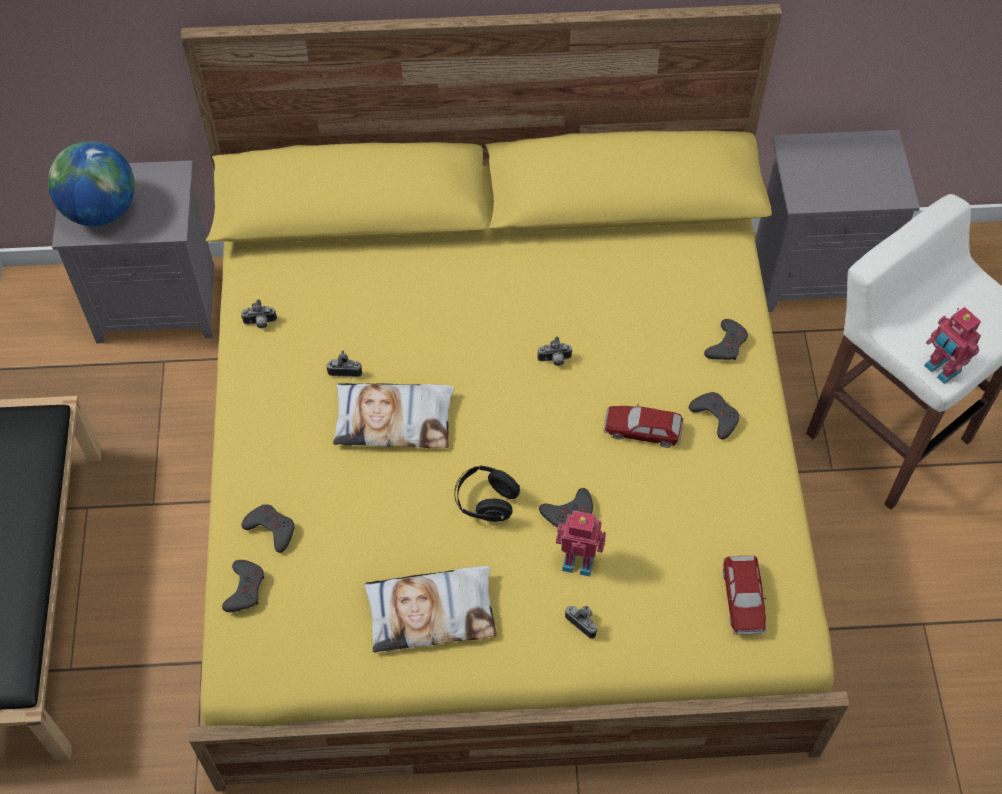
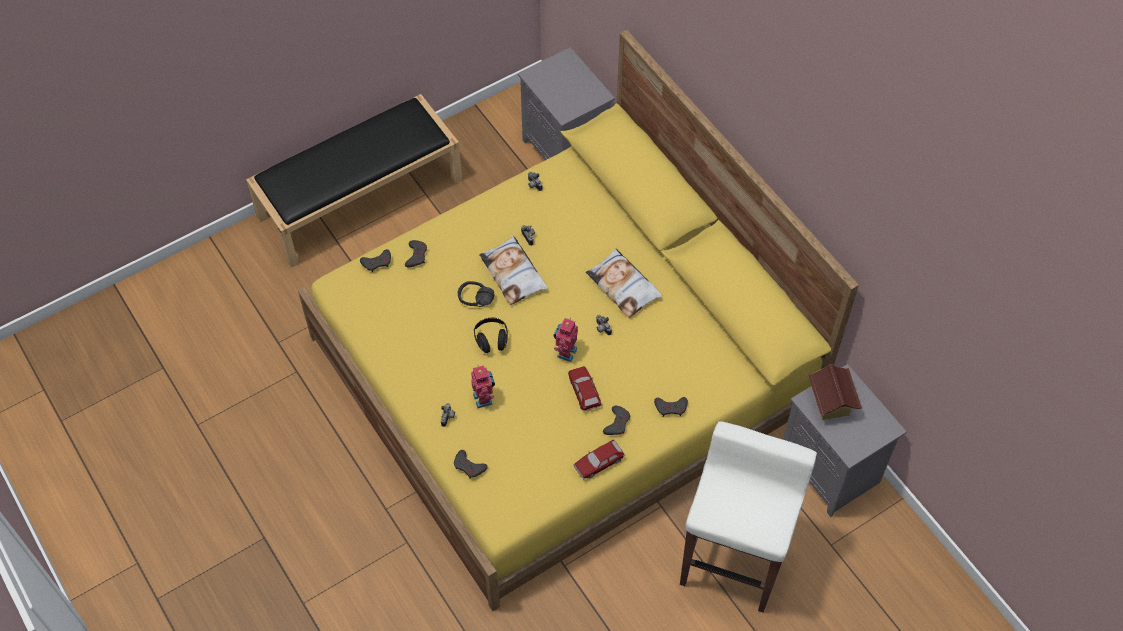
camera: 60 degrees right, 0 degrees up
(101, 210) = (553, 79): globe -> none
(412, 491) = (474, 303): none -> black headphones
(431, 612) = (413, 347): pillow -> pillow (623, 286)
(568, 512) = (510, 380): grey game controller -> grey game controller (469, 466)
(743, 599) = (508, 486): toy car -> toy car (598, 462)
(819, 178) = (830, 403): none -> toy house
(940, 369) = (705, 512): toy robot -> toy robot (565, 352)

